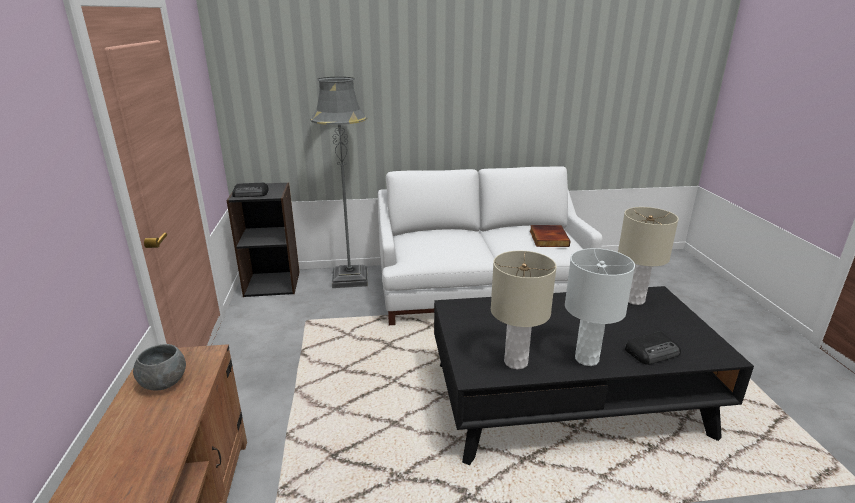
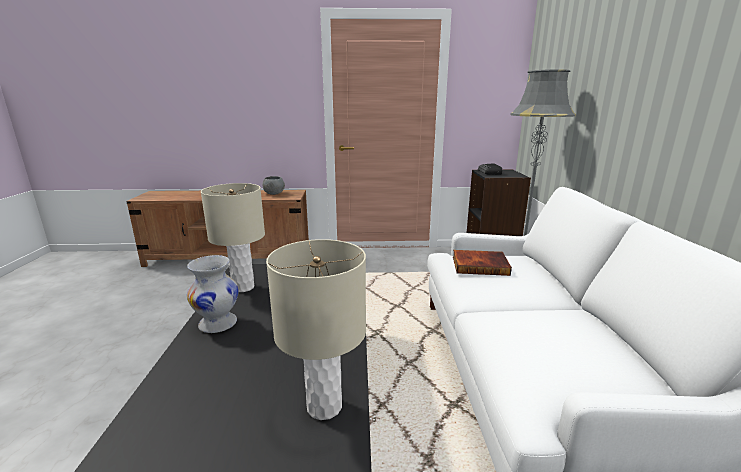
camera: 95 degrees right, 5 degrees down
(547, 238) = (564, 354): book -> book (480, 265)
(587, 359) = (217, 324): white table lamp -> white vase
(653, 352) = (189, 377): radio -> none

